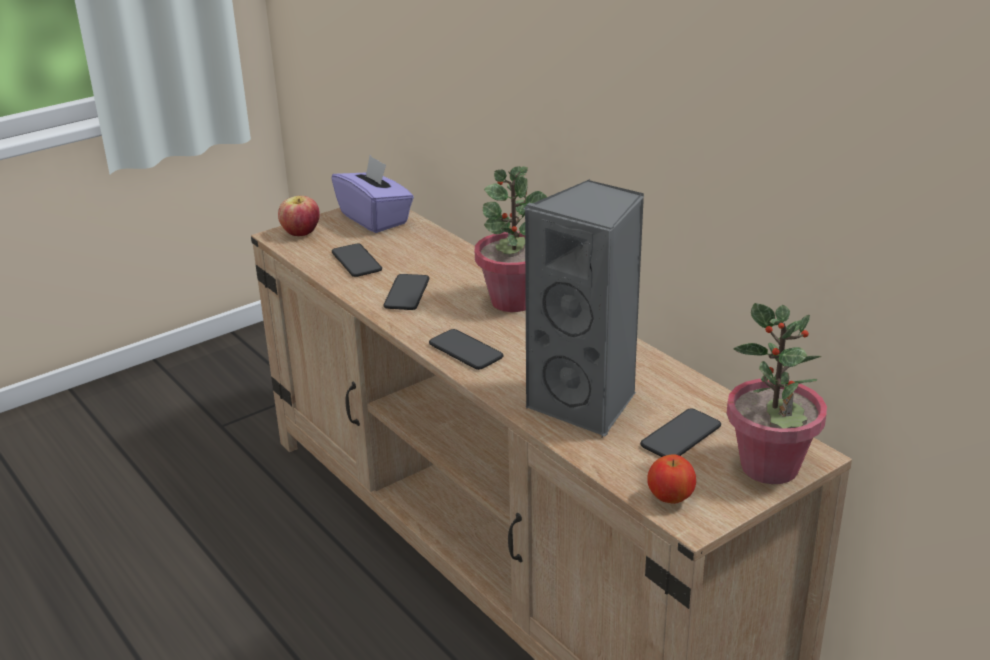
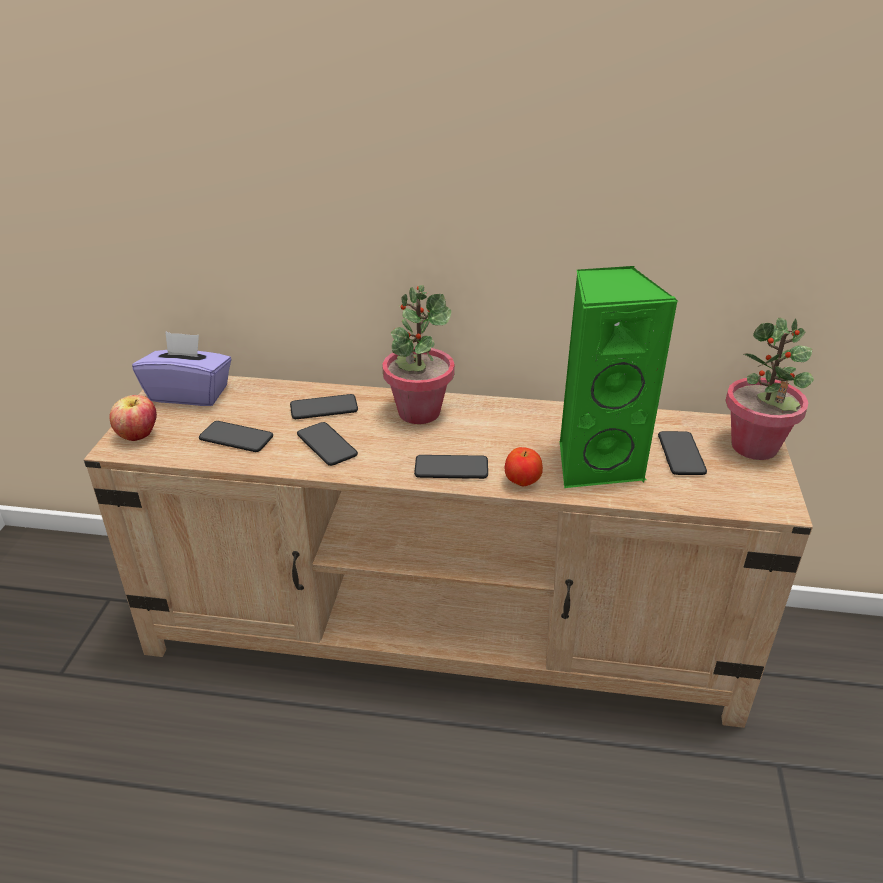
camera: 45 degrees left, 5 degrees up
(448, 267) = (324, 408): none -> phone
(587, 404) = (595, 463): grey speaker -> green speaker
(670, 498) = (746, 500): apple -> apple (522, 482)

